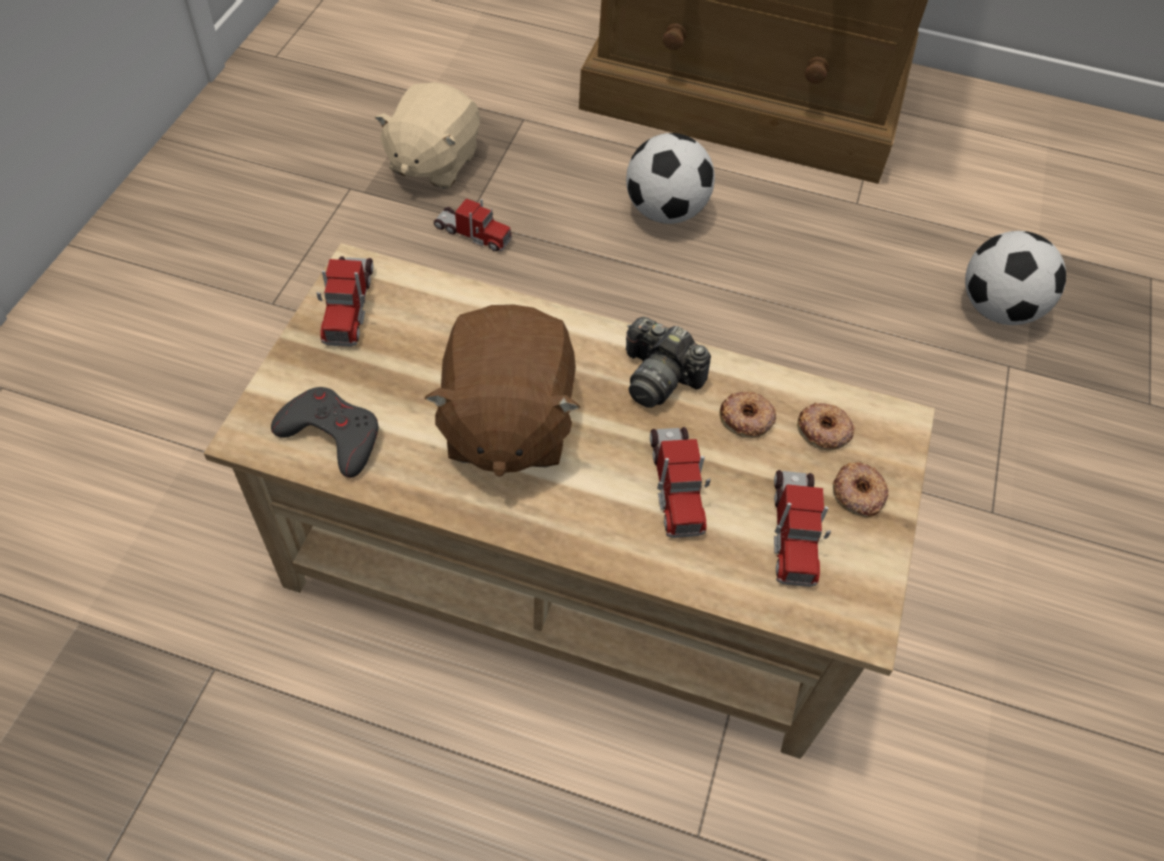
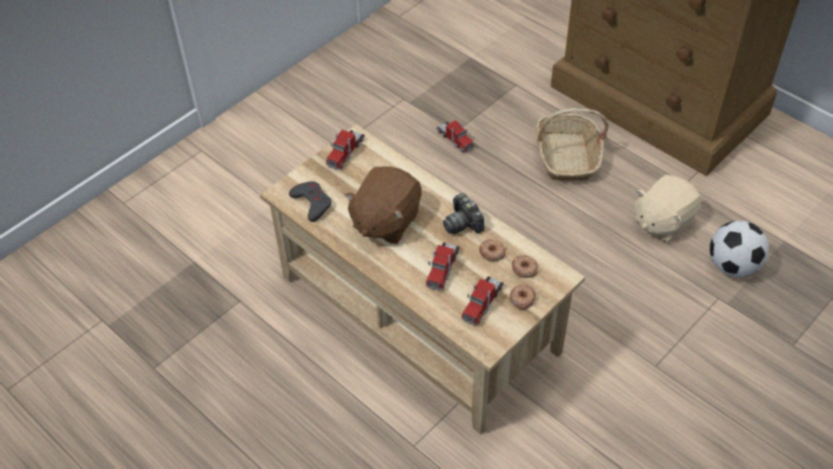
camera: 30 degrees right, 5 degrees down
(432, 162) = (453, 95): beige plush toy -> beige plush toy (663, 221)
(665, 212) = (567, 157): football -> basket

